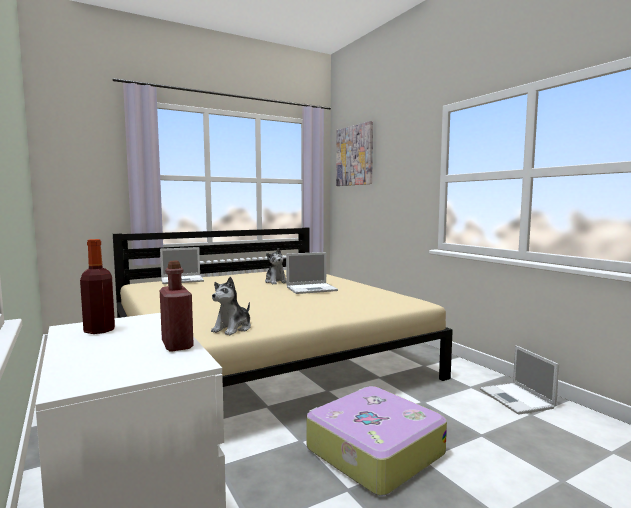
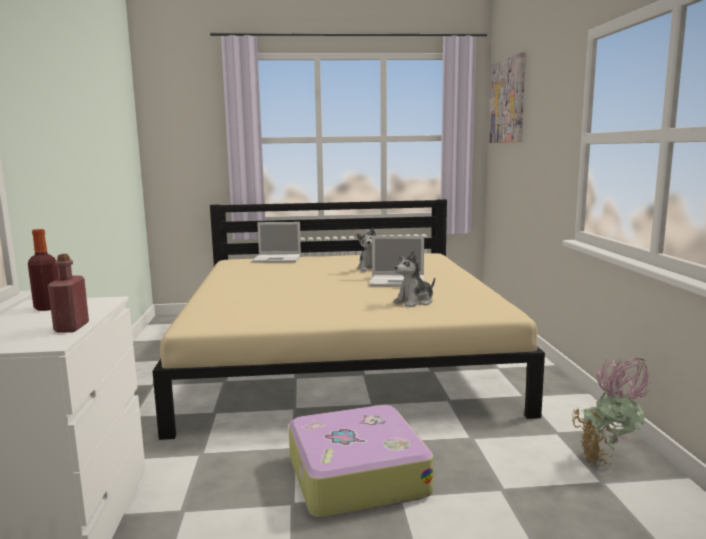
camera: 25 degrees right, 5 degrees up
(233, 329) = (247, 319): plush toy -> plush toy (415, 302)
(517, 399) = (607, 460): laptop -> potted plant

